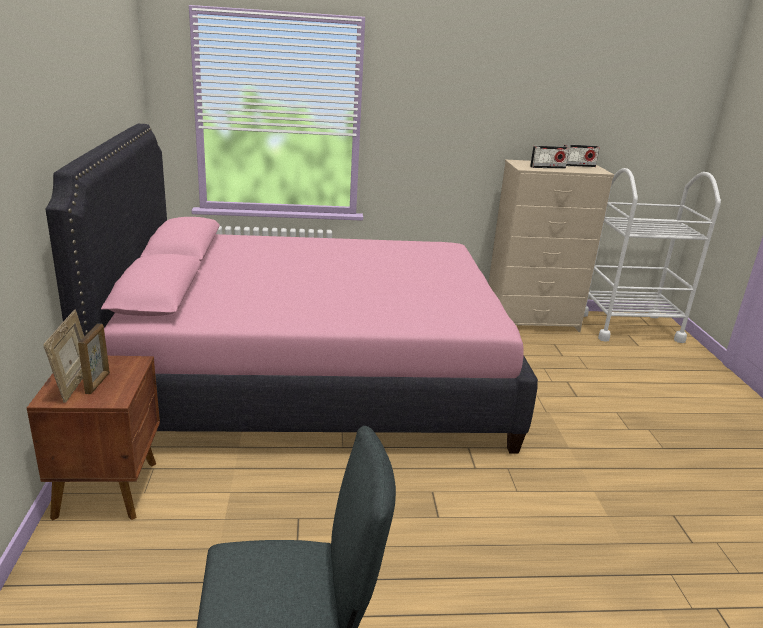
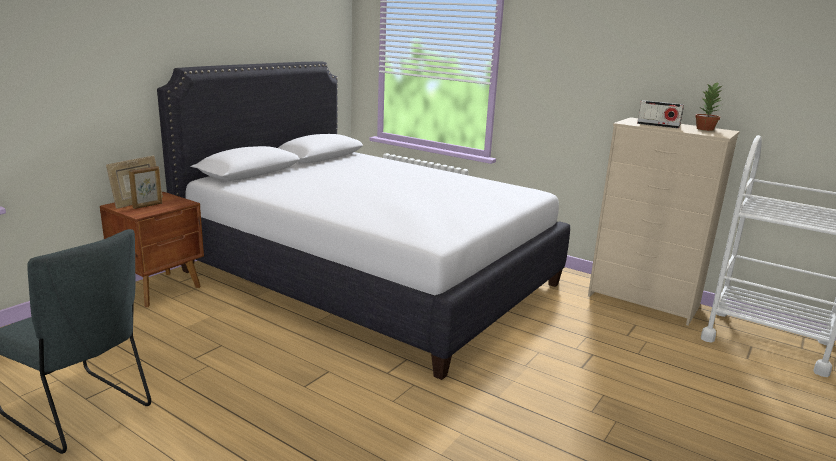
camera: 40 degrees right, 5 degrees down
(313, 377) = (369, 277): pink bed -> white bed
(578, 165) = (705, 129): radio -> potted plant

